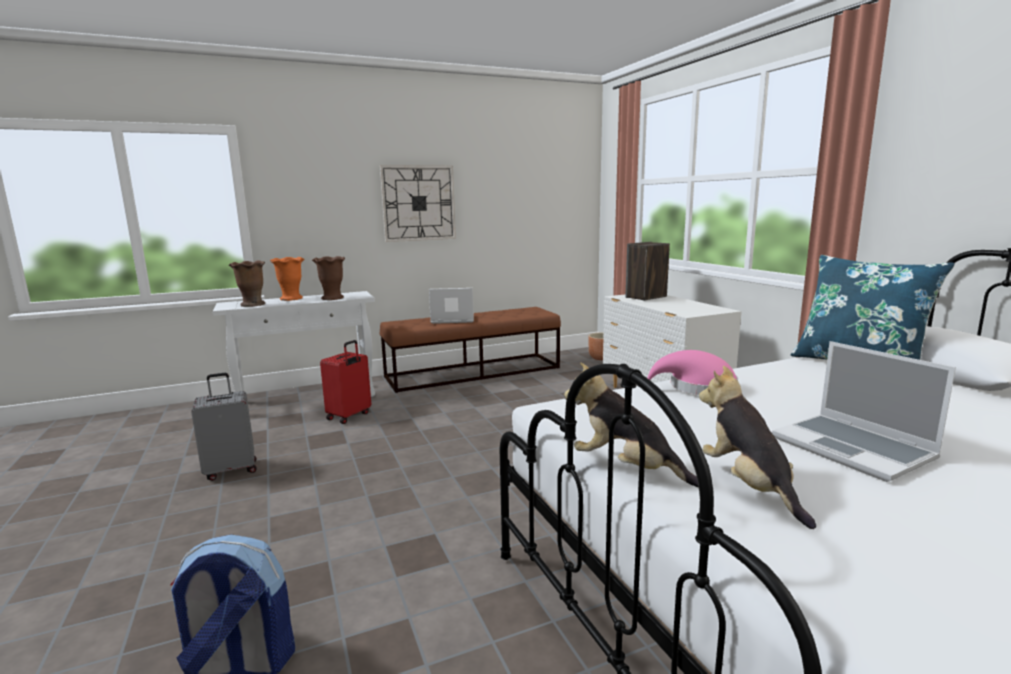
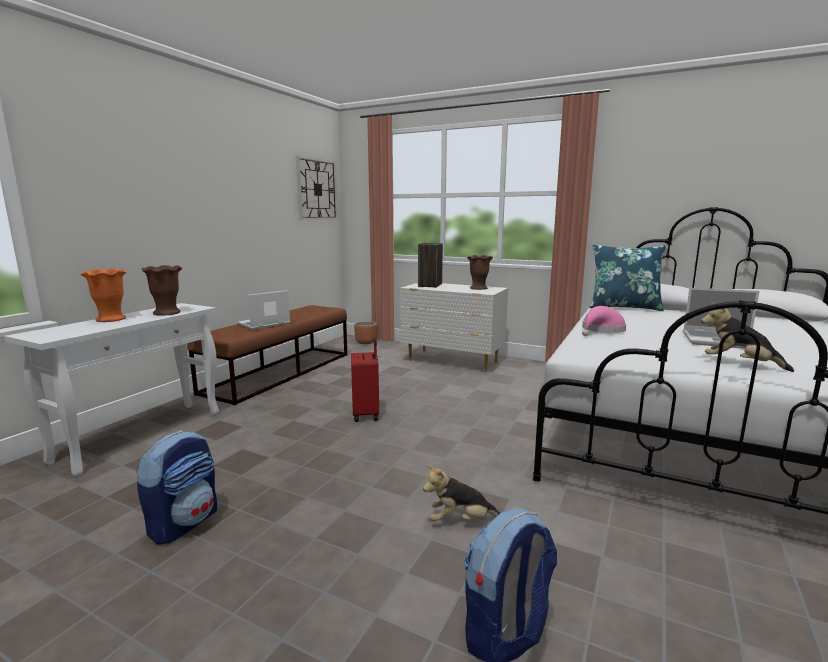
camera: 40 degrees left, 0 degrees up
(231, 470) = (184, 523): grey suitcase -> backpack
(252, 304) = (78, 330): brown vase -> brown vase (478, 288)
(349, 416) = (226, 436): red suitcase -> red suitcase (366, 414)
(418, 203) = (212, 208): wall clock -> wall clock (317, 189)
(626, 468) = (689, 371): plush toy -> plush toy (460, 521)

